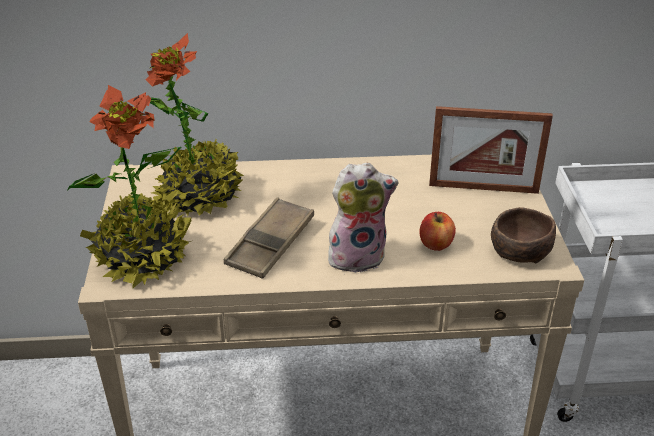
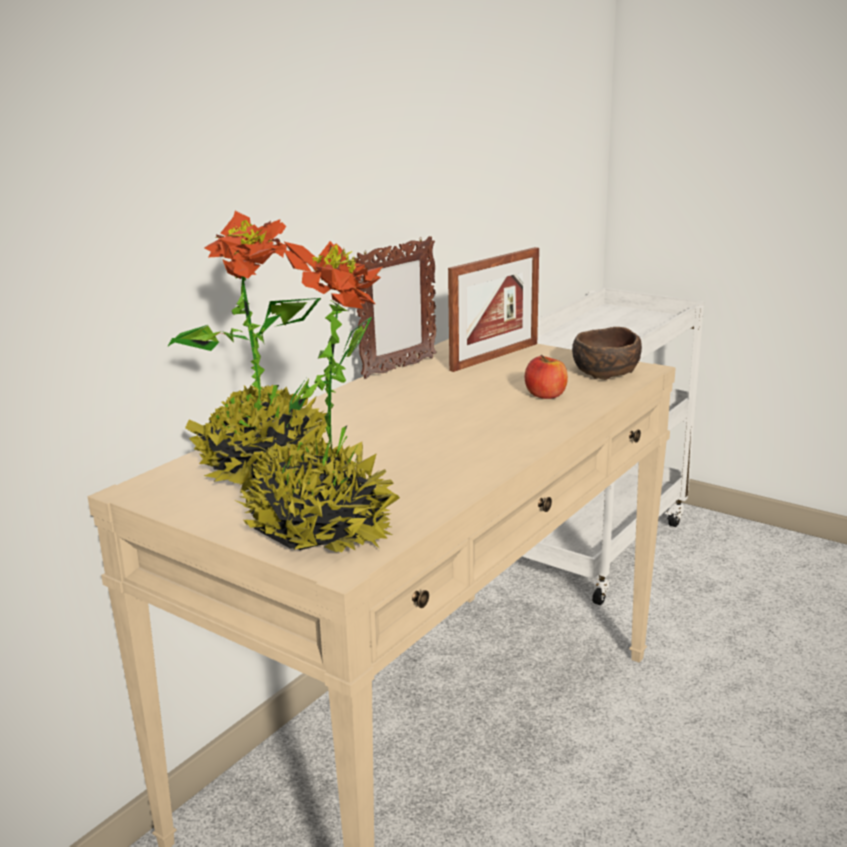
camera: 50 degrees left, 15 degrees down
(270, 244) = (422, 457): brown tray -> none
(357, 256) = (511, 428): plush toy -> none
(406, 162) = (398, 368): none -> picture frame

